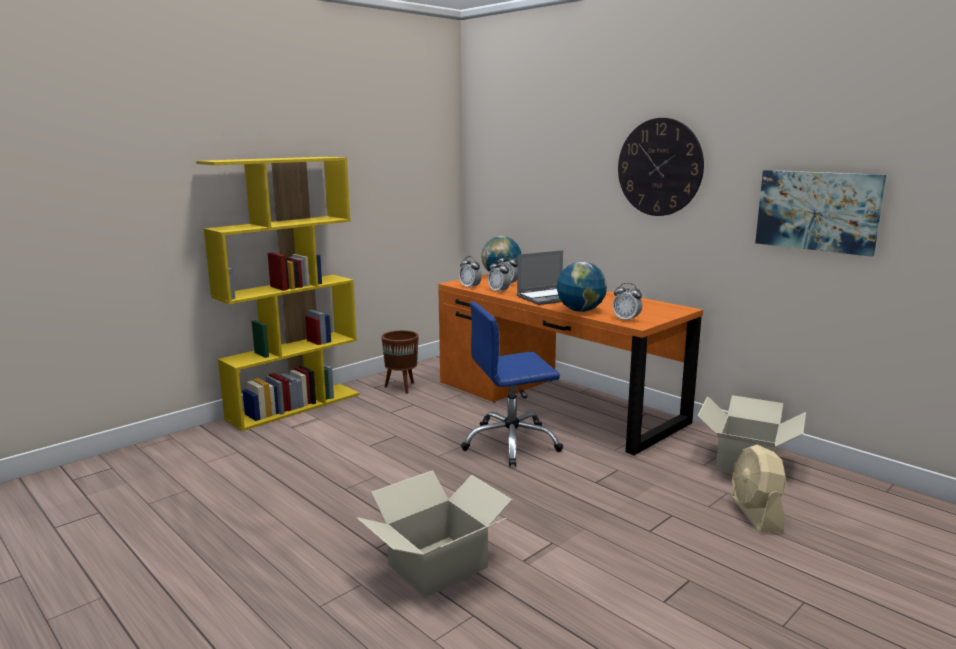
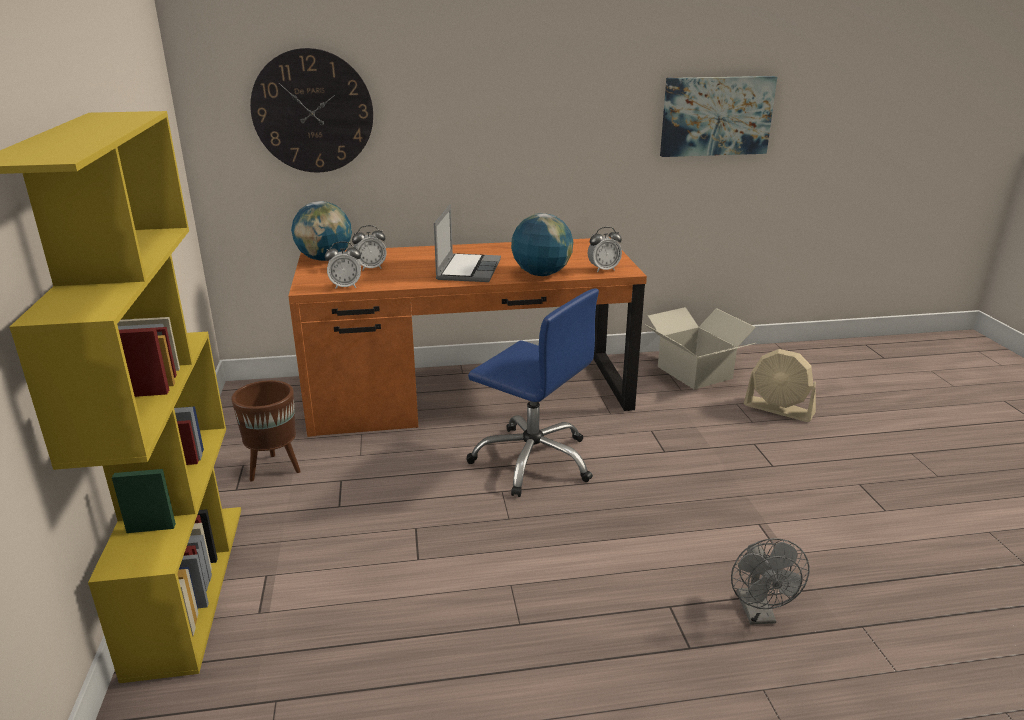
camera: 55 degrees left, 10 degrees up
(438, 566) = (759, 614): cardboard box -> grey fan
(499, 291) = (395, 280): alarm clock -> none
(511, 443) = (533, 460): blue office chair -> blue office chair turned 75 degrees counterclockwise
(659, 167) = (541, 81): wall clock -> wall clock (313, 111)

